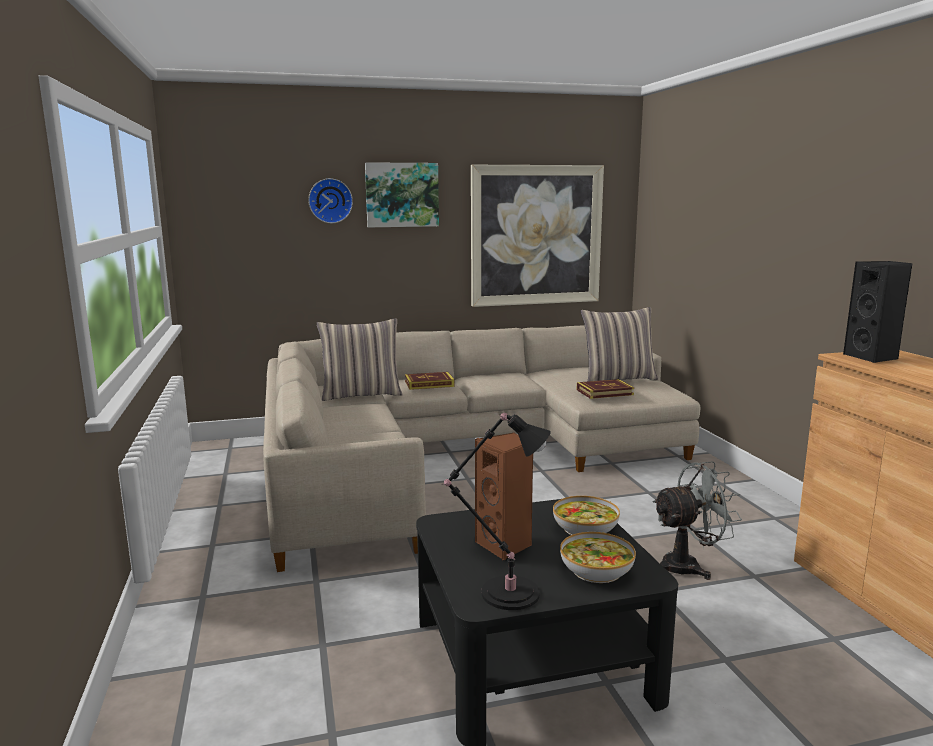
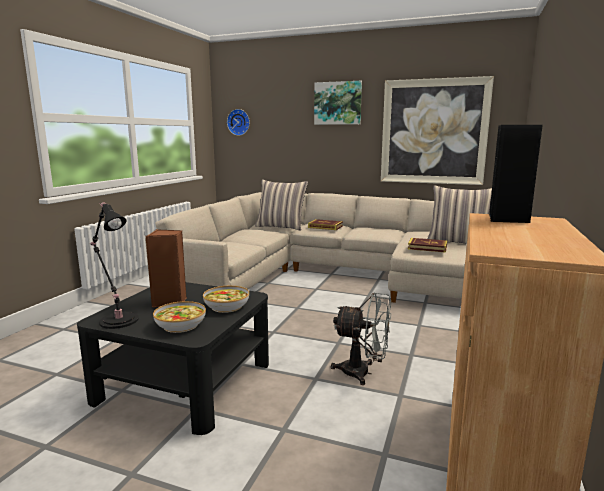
camera: 35 degrees right, 0 degrees up
(330, 201) = (294, 108): wall clock -> wall clock (239, 122)

